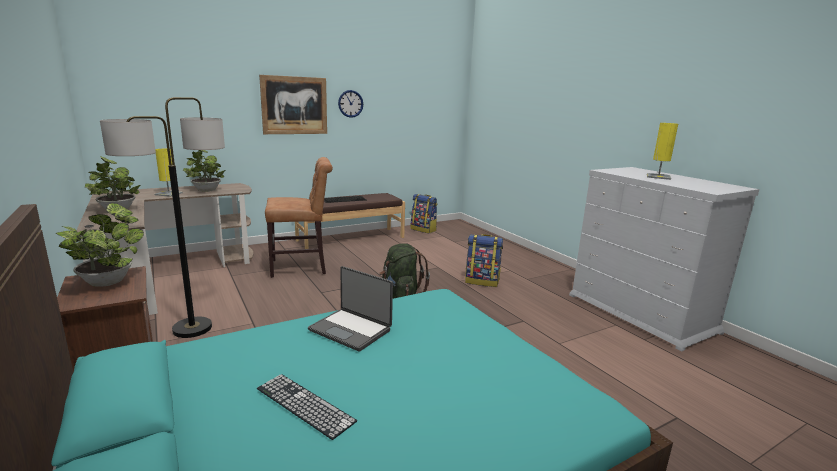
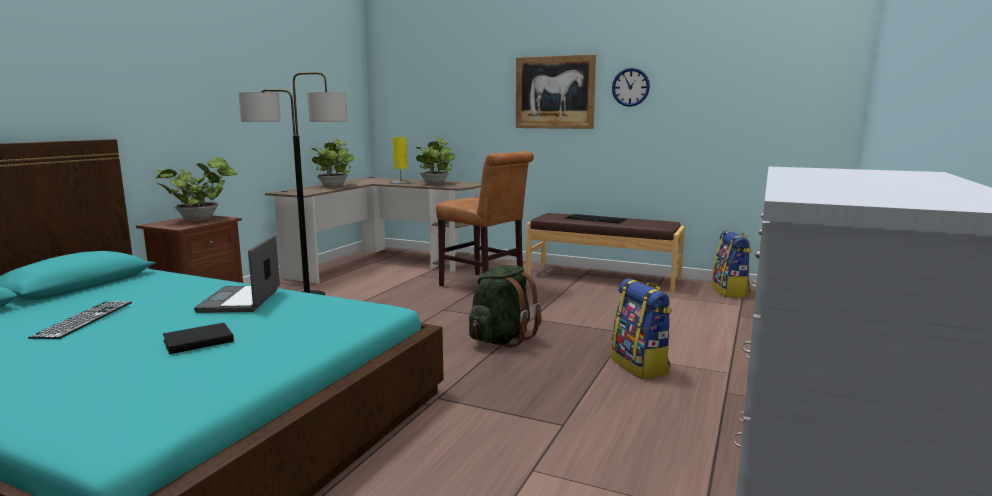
camera: 55 degrees right, 5 degrees down
(438, 361) = (196, 341): none -> black book
(658, 177) = (864, 180): yellow table lamp -> none

